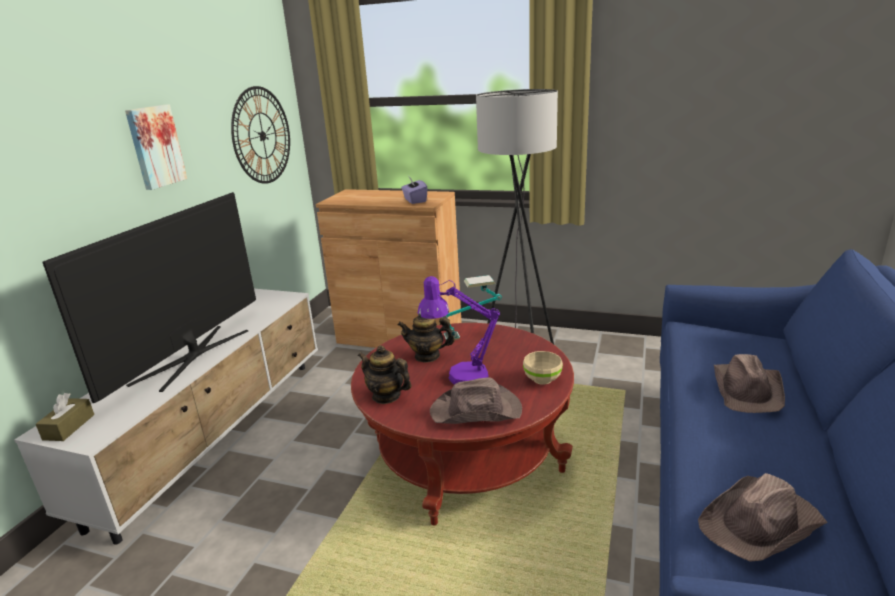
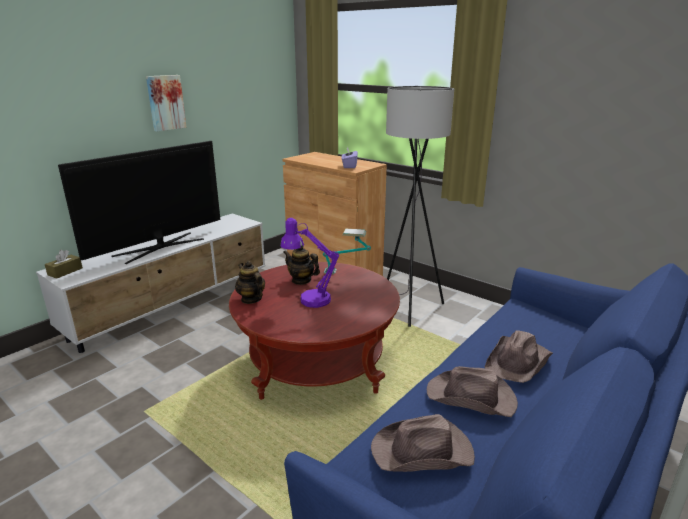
camera: 20 degrees right, 0 degrees up
(262, 135) = (258, 104): wall clock -> none
(477, 411) = (299, 323): brown hat -> brown hat (471, 398)
(541, 379) = (364, 314): beige bowl -> none

